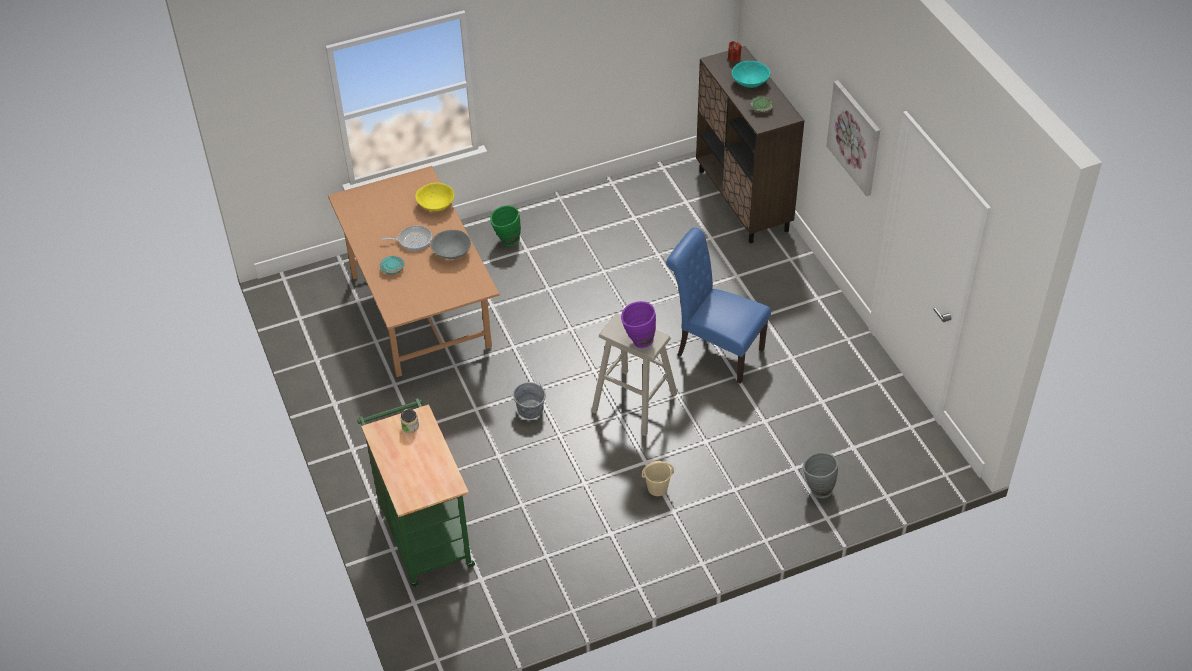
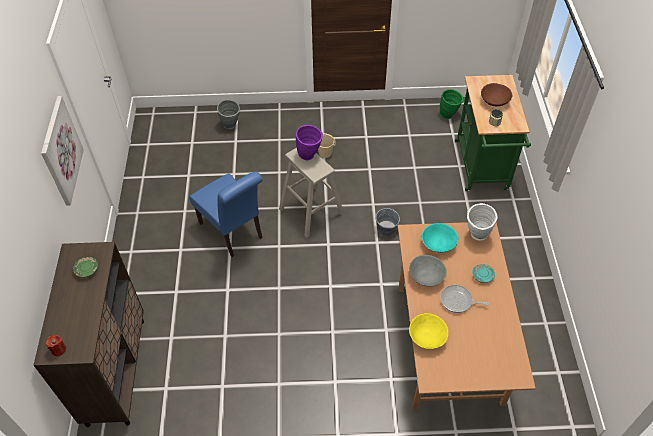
camera: 160 degrees left, 5 degrees up
(406, 305) = (476, 236): none -> white vase
(416, 460) = (494, 101): none -> brown bowl
(506, 241) = (349, 398): green vase -> green vase (449, 115)
(750, 82) = (70, 308): turquoise bowl -> turquoise bowl (438, 244)

